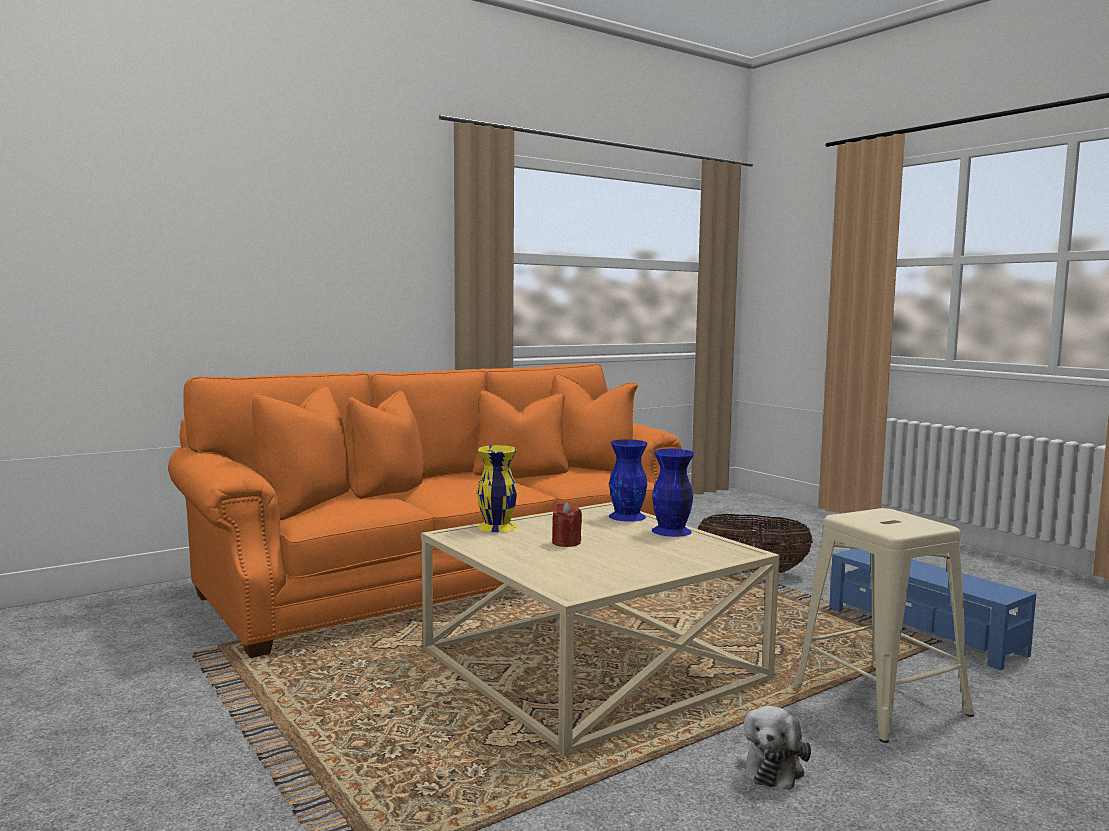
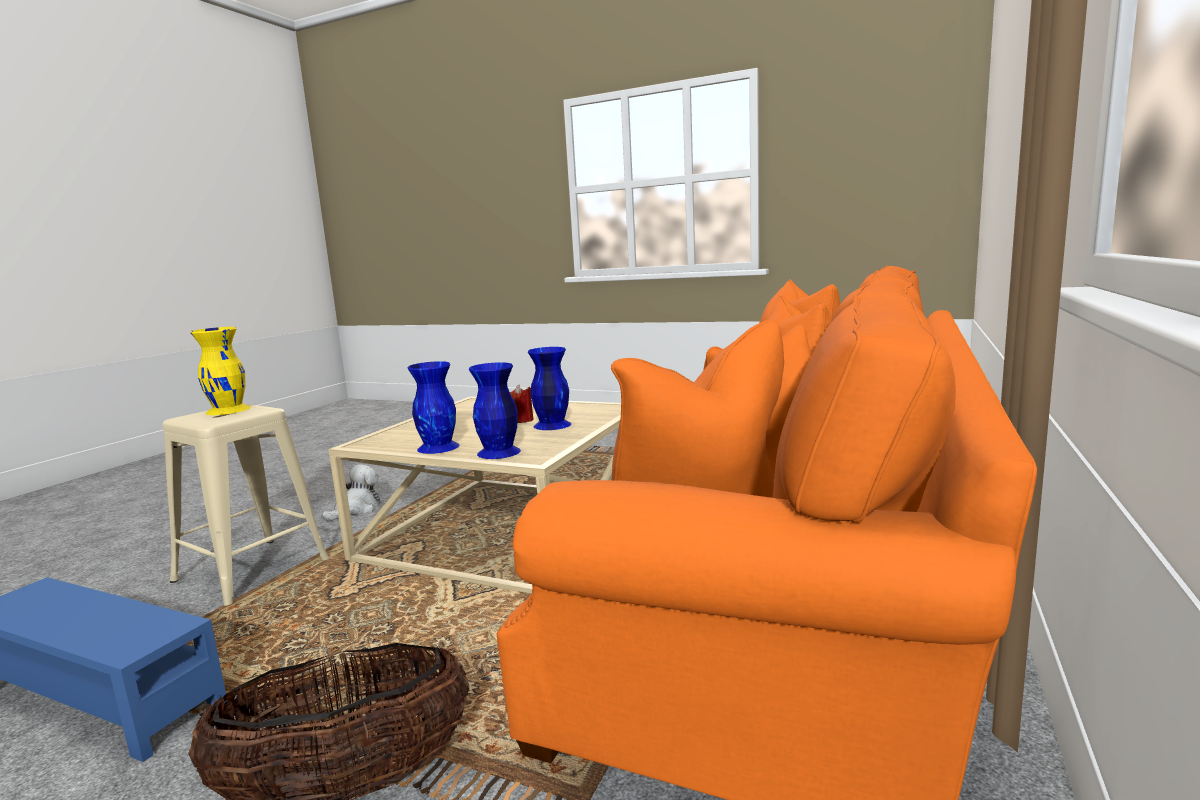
camera: 150 degrees right, 5 degrees up
(496, 526) = (600, 417): yellow vase -> yellow vase (229, 410)
(549, 531) = (551, 425): none -> blue vase
(771, 766) = (356, 509): plush toy -> plush toy turned 45 degrees clockwise

